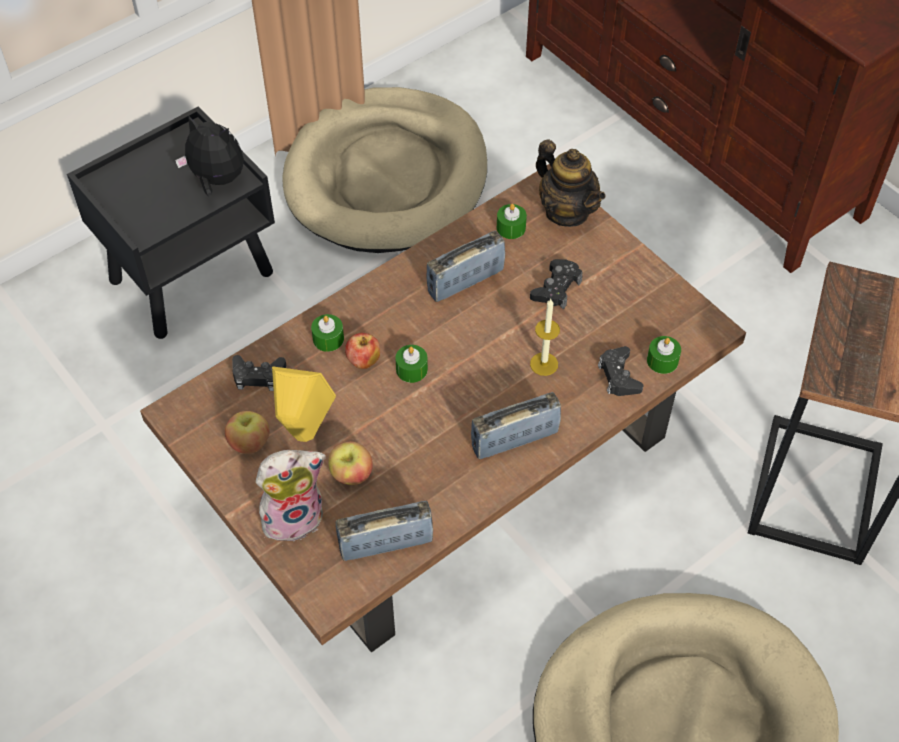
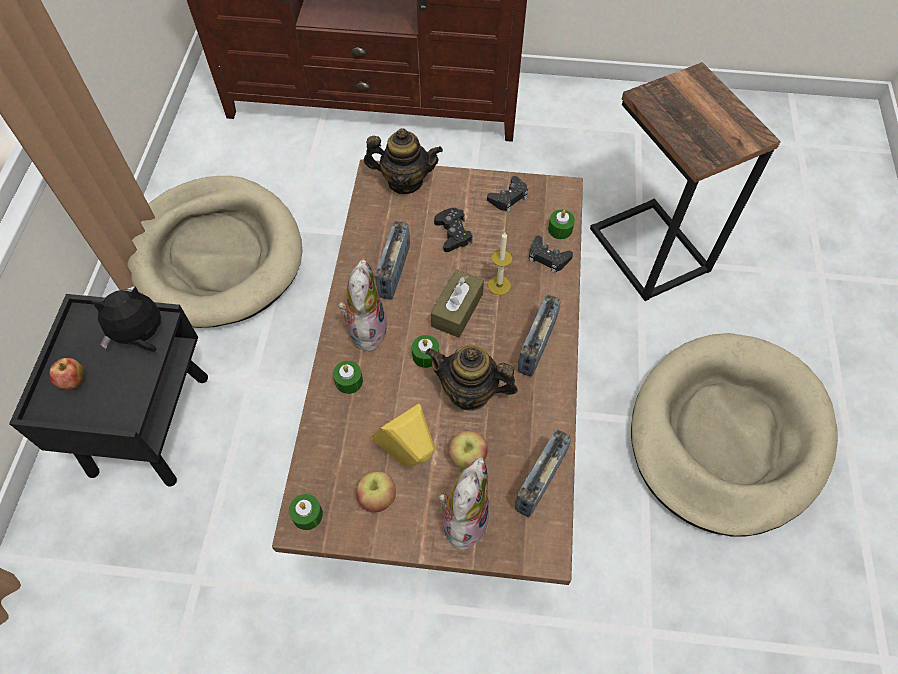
camera: 45 degrees left, 5 degrees up
(258, 376) = (330, 447): black game controller -> black game controller (508, 197)
(363, 361) = (389, 376): apple -> apple (74, 381)
(388, 308) = (365, 328): none -> plush toy
(413, 428) = (470, 392): none -> teapot
(482, 355) = (457, 310): none -> brown tissue box
(511, 228) = (383, 216): green candle -> green candle (307, 515)

